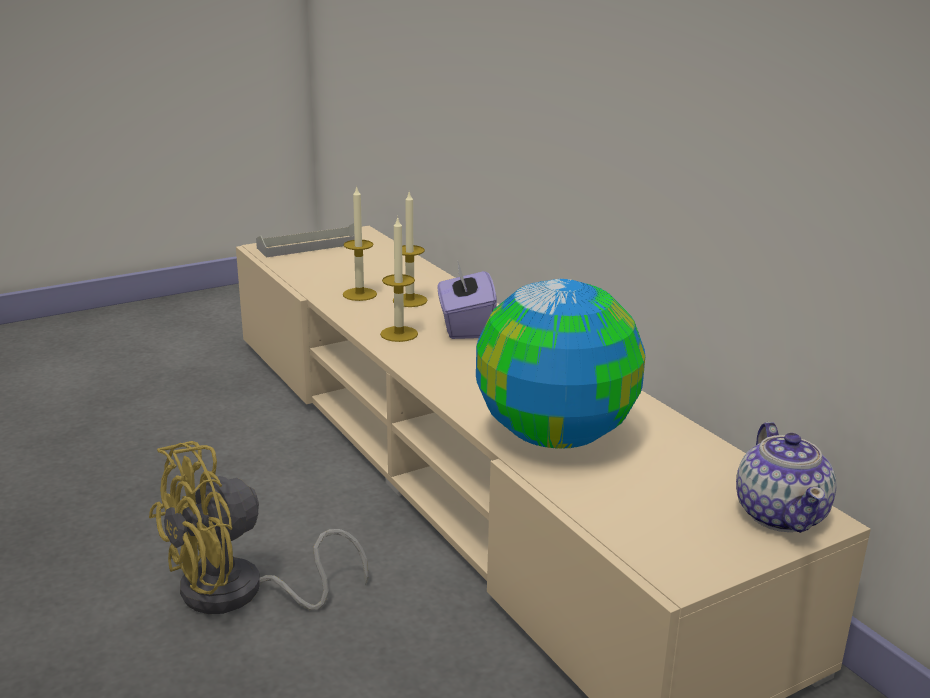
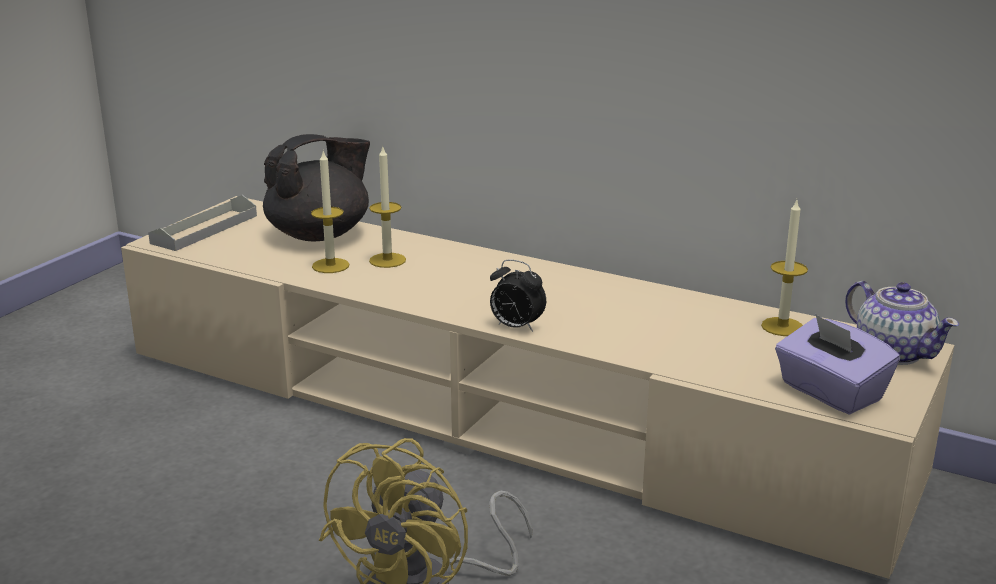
camera: 30 degrees left, 0 degrees up
(387, 268) = (320, 235): none -> black teapot
(399, 334) = (423, 293): candle -> candle (782, 327)
(434, 382) = (516, 327): none -> alarm clock
(465, 326) = (472, 272): purple tissue box -> purple tissue box (830, 393)
(555, 435) = (671, 342): globe -> none

